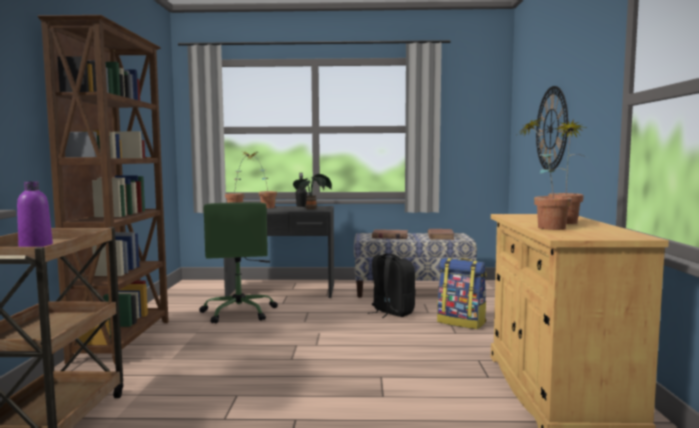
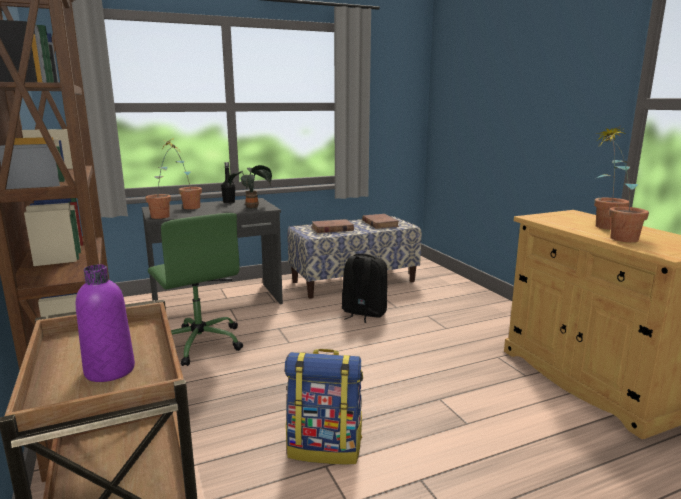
camera: 25 degrees left, 10 degrees up
(462, 322) = (438, 314): backpack -> backpack (325, 447)
(551, 129) = (507, 116): wall clock -> none

